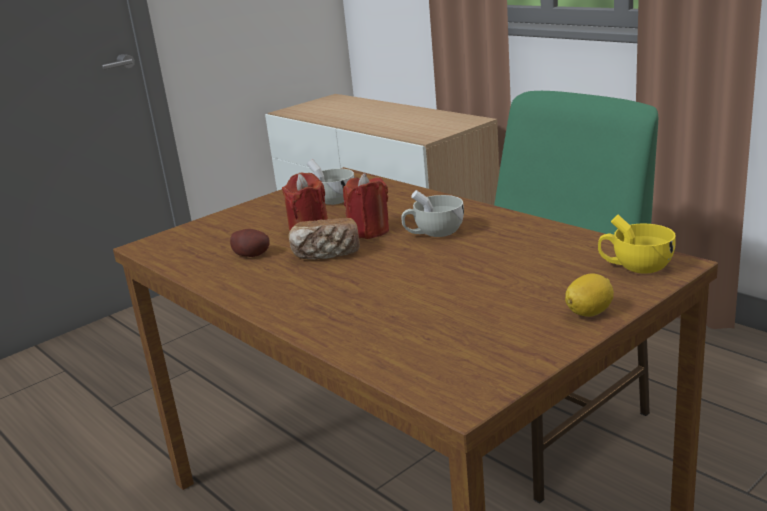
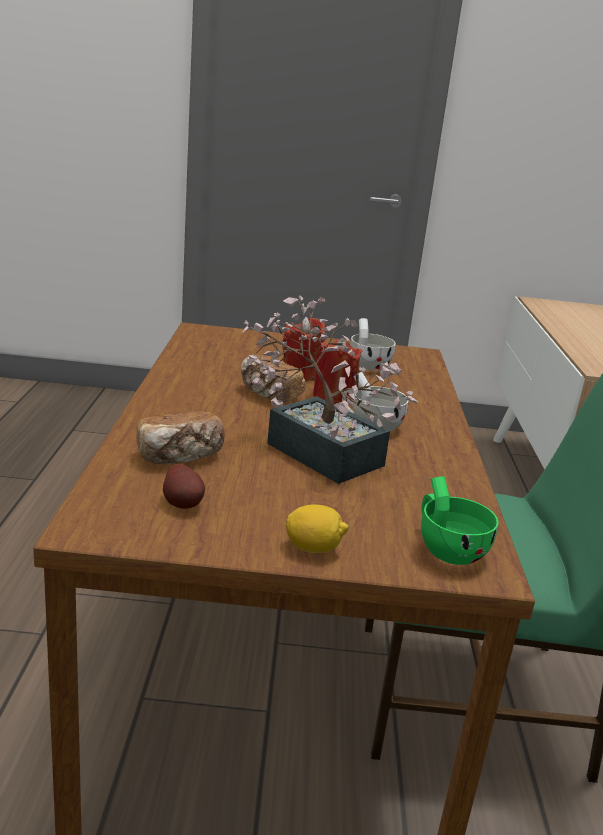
camera: 40 degrees right, 0 degrees up
(252, 254) = (232, 368): potato -> potato (183, 502)
(388, 324) = (180, 456): none -> bread
(445, 265) = (316, 448): none -> potted plant
(635, 267) = (447, 548): yellow cup -> green cup

